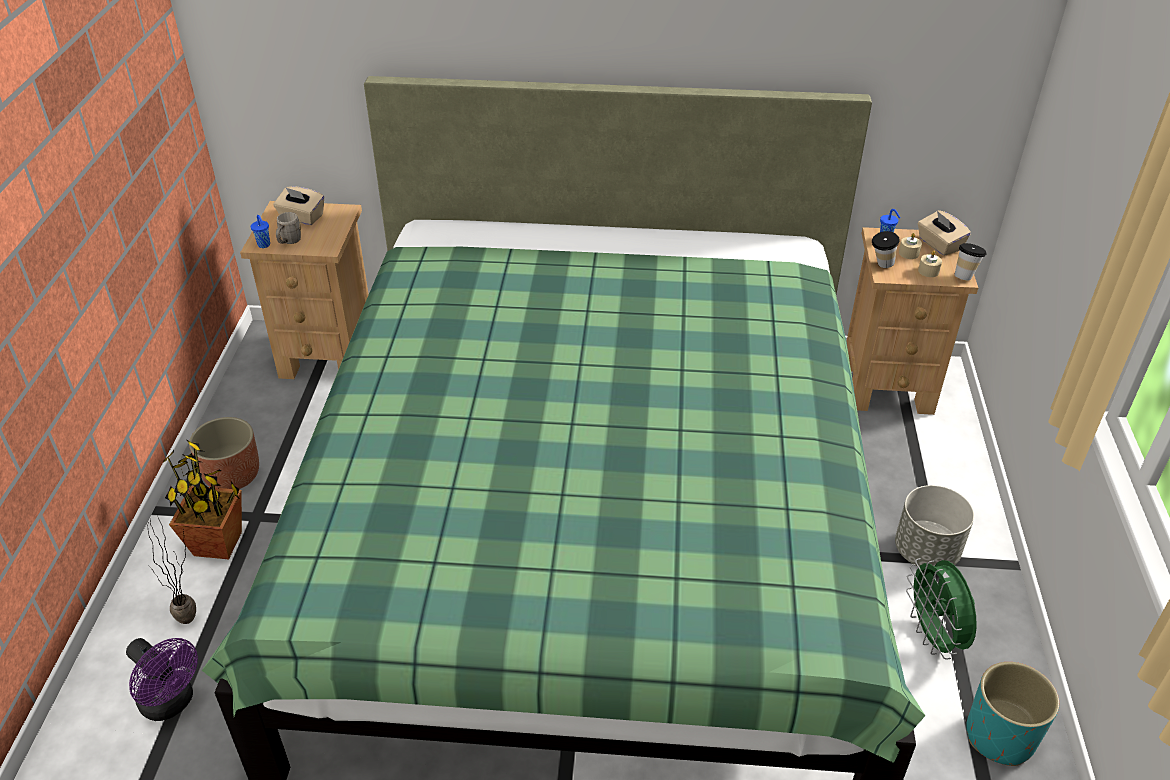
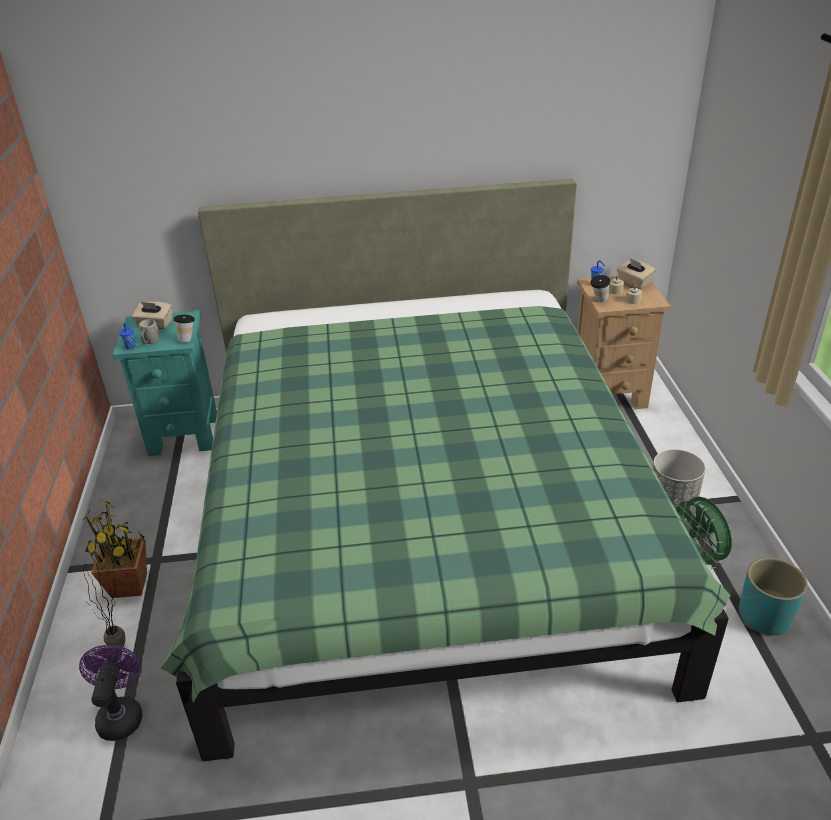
camera: 10 degrees left, 5 degrees down
(172, 703) = (121, 714): purple fan -> purple fan turned 120 degrees counterclockwise
(233, 476) = (129, 533): planter -> none
(328, 356) = (184, 434): beige nightstand -> turquoise nightstand
(965, 275) = (659, 299): cup -> cup (188, 339)

